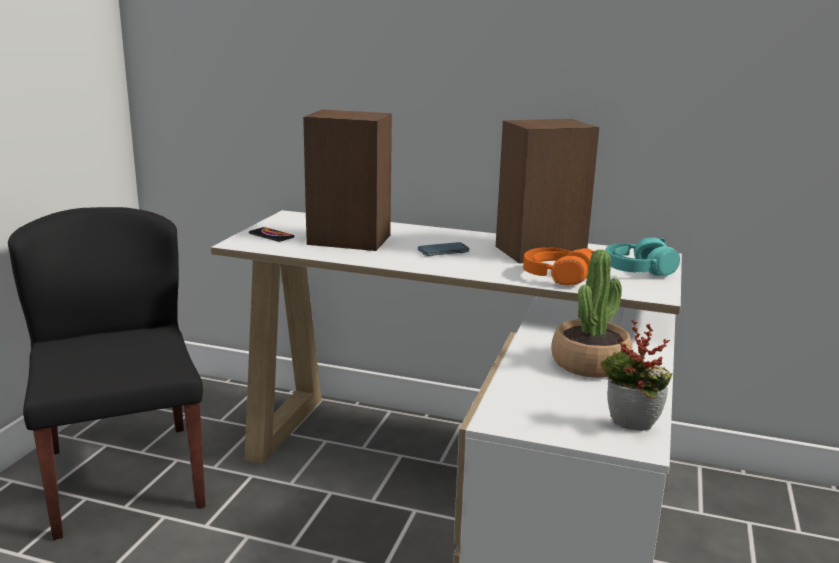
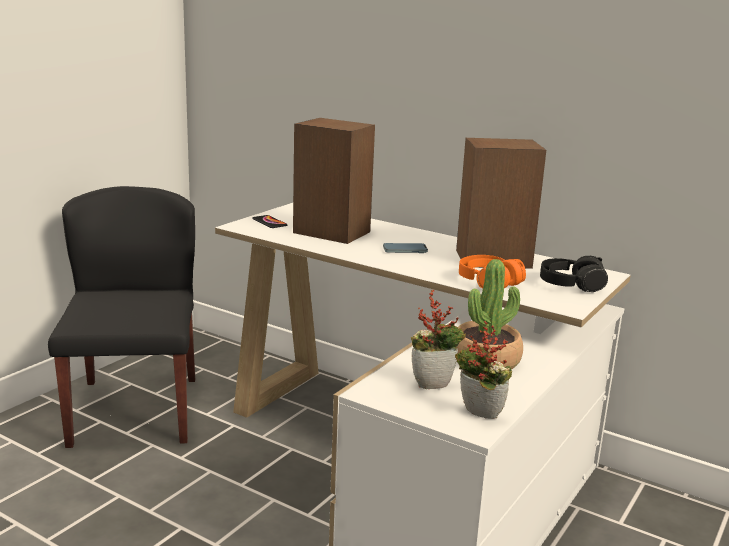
camera: 15 degrees right, 0 degrees up
(557, 398) = (433, 383): none -> potted plant
(638, 270) = (571, 285): turquoise headphones -> black headphones

